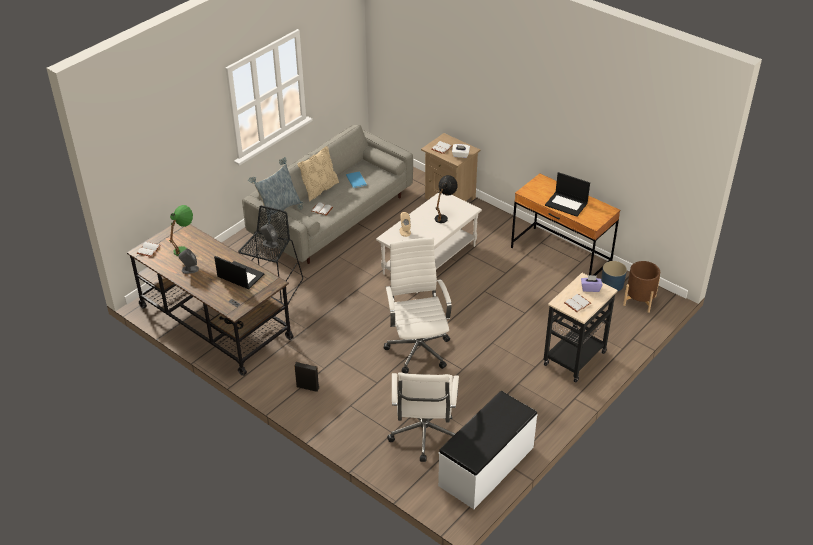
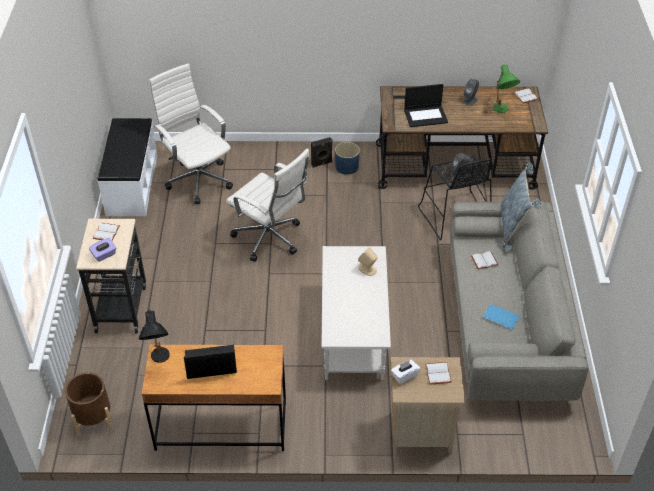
camera: 140 degrees right, 5 degrees up
(320, 189) = (519, 283): beige pillow -> none
(444, 216) = (349, 311): black table lamp -> black table lamp (159, 361)
(612, 284) = (137, 422): blue planter -> blue planter (347, 166)

